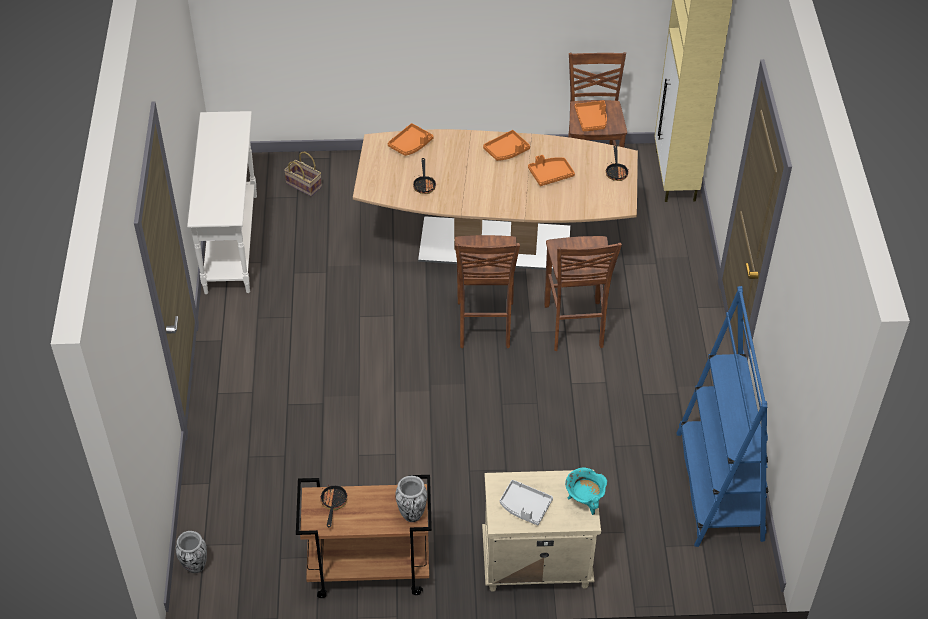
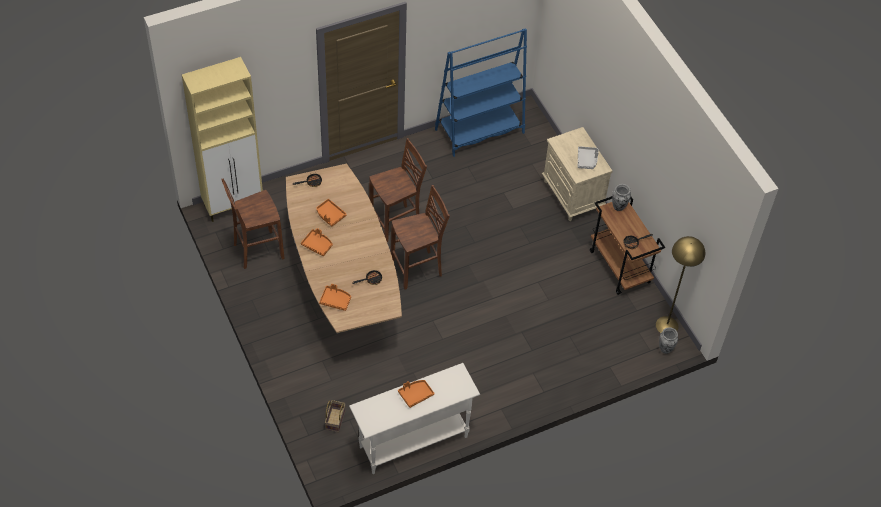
camera: 115 degrees left, 5 degrees up
(232, 586) = (667, 325): none -> yellow floor lamp
(584, 501) = (569, 137): turquoise cooking pot -> none
(591, 120) = (261, 211): orange tray -> orange tray (415, 394)

